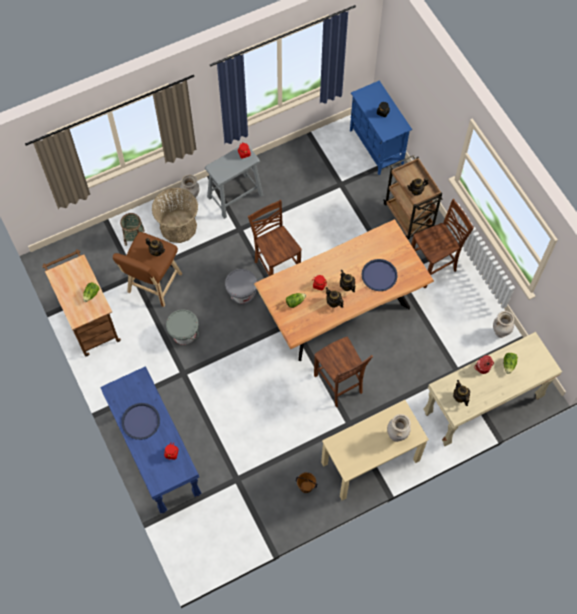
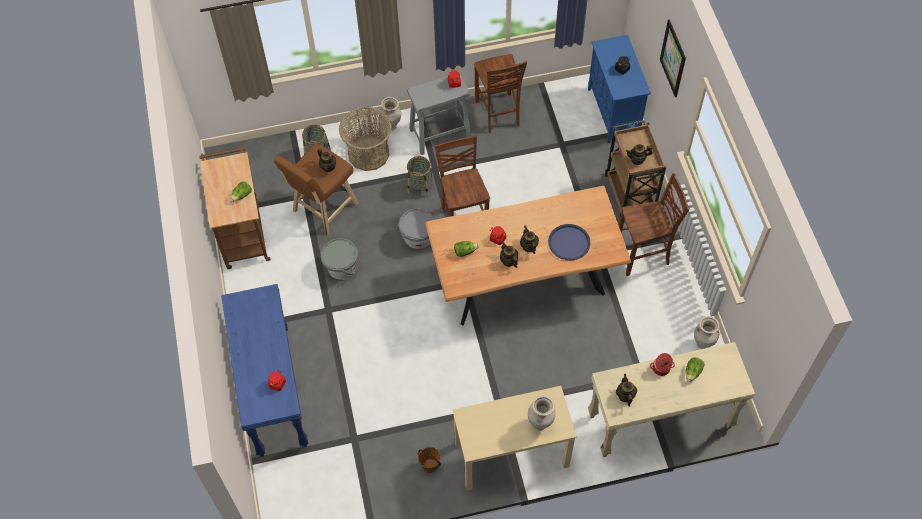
camera: 15 degrees right, 5 degrees down
(140, 421) = (254, 341): blue tray -> none
(231, 247) = (420, 186): none -> basket
(339, 385) = (499, 361): brown chair -> brown chair (498, 114)
(433, 102) = (673, 58): none -> picture

